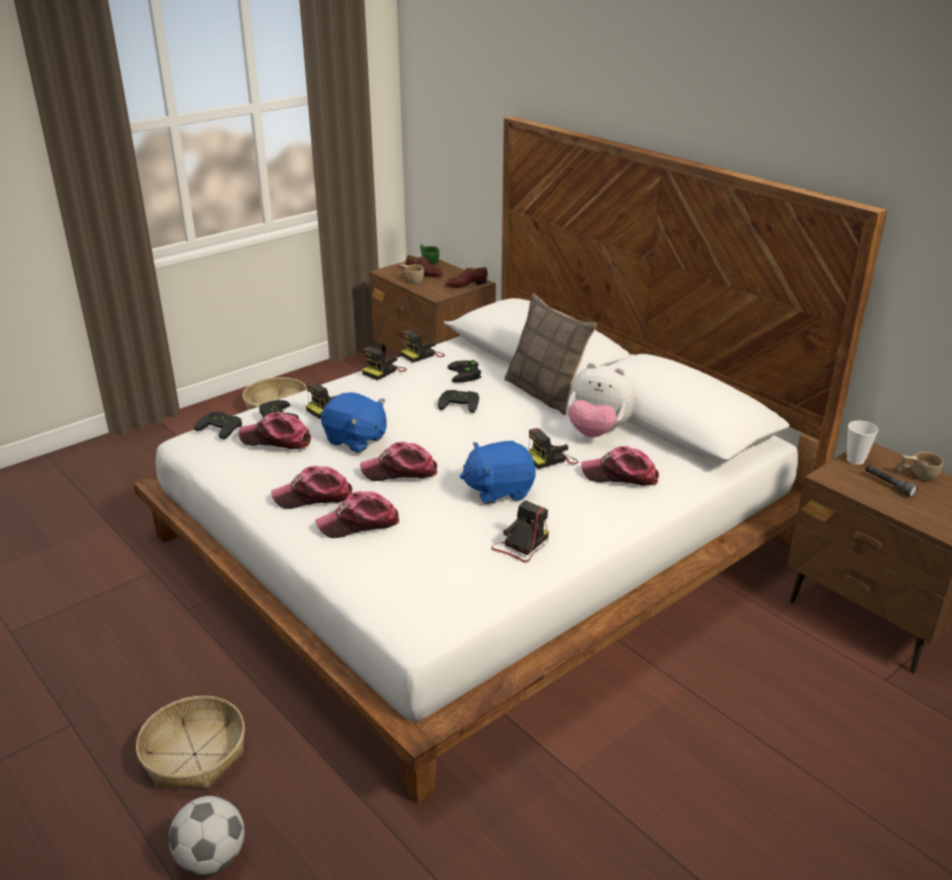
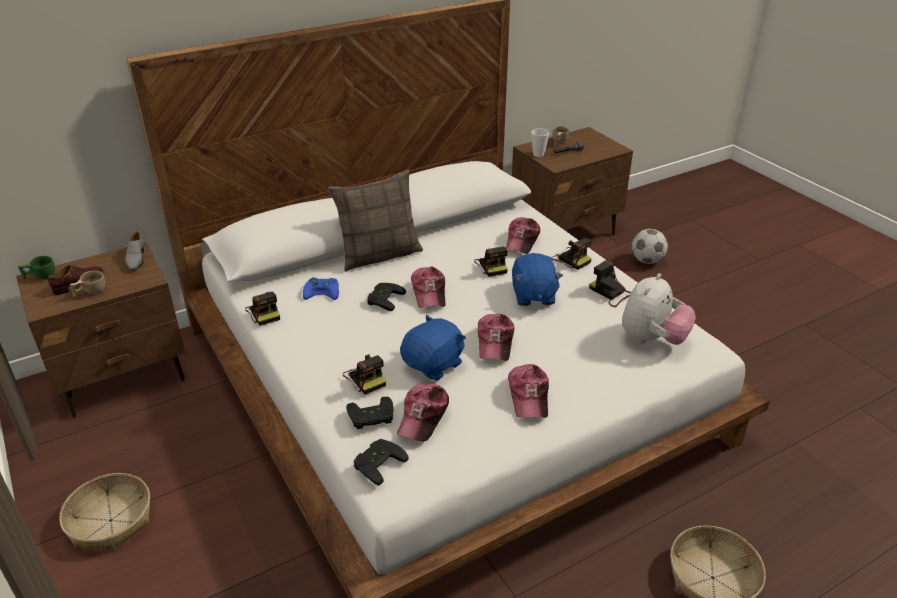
camera: 80 degrees left, 5 degrees up
(211, 858) = (813, 561): football -> football (647, 261)
(359, 523) = (575, 371): cap -> cap (429, 293)
(383, 371) = (290, 340): camera -> camera (570, 259)
(466, 285) = (136, 259): brown shoe -> grey shoe
(466, 374) = (323, 290): black game controller -> blue game controller
(597, 432) = (453, 241): plush toy -> plush toy (652, 339)

